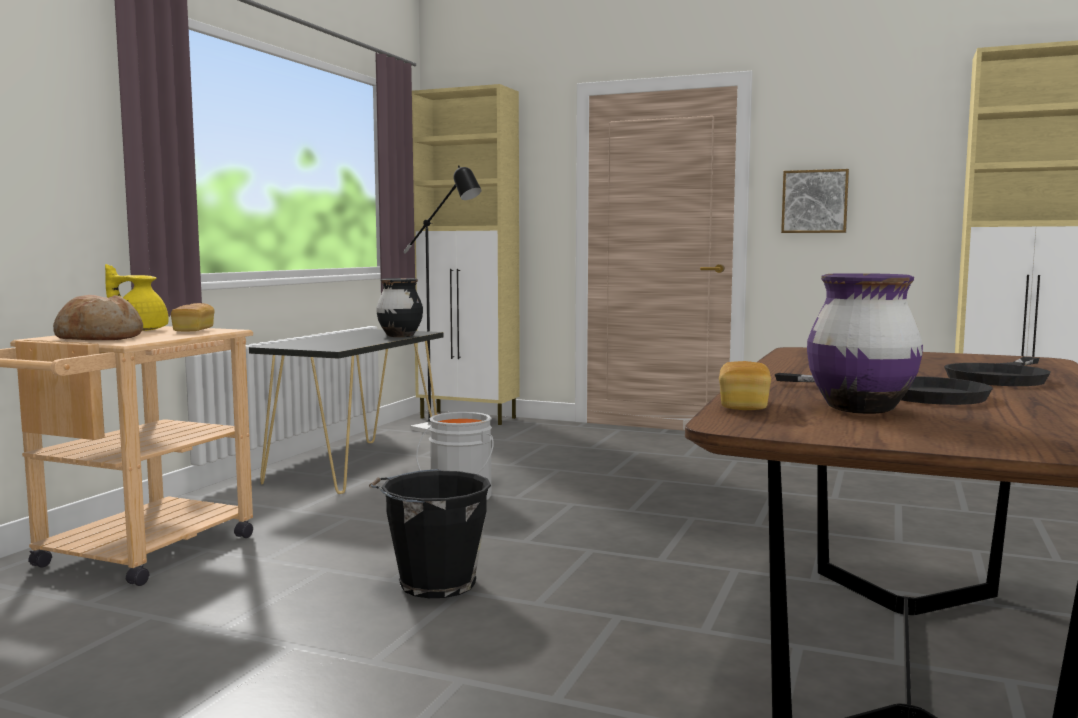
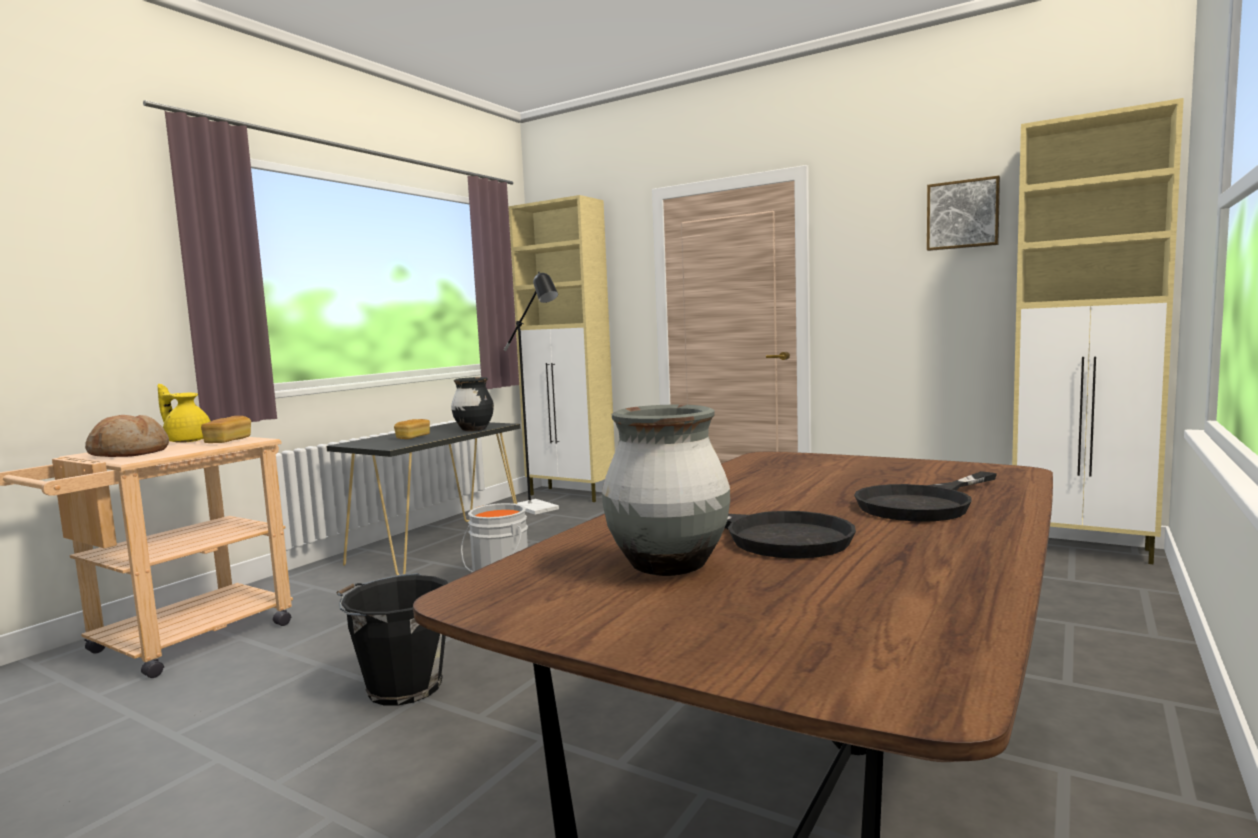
camera: 10 degrees right, 0 degrees up
(743, 405) = (547, 556): bread -> bread (413, 437)
(814, 201) = (871, 288): picture -> picture (962, 214)
(860, 409) = (667, 566): purple vase -> grey vase

